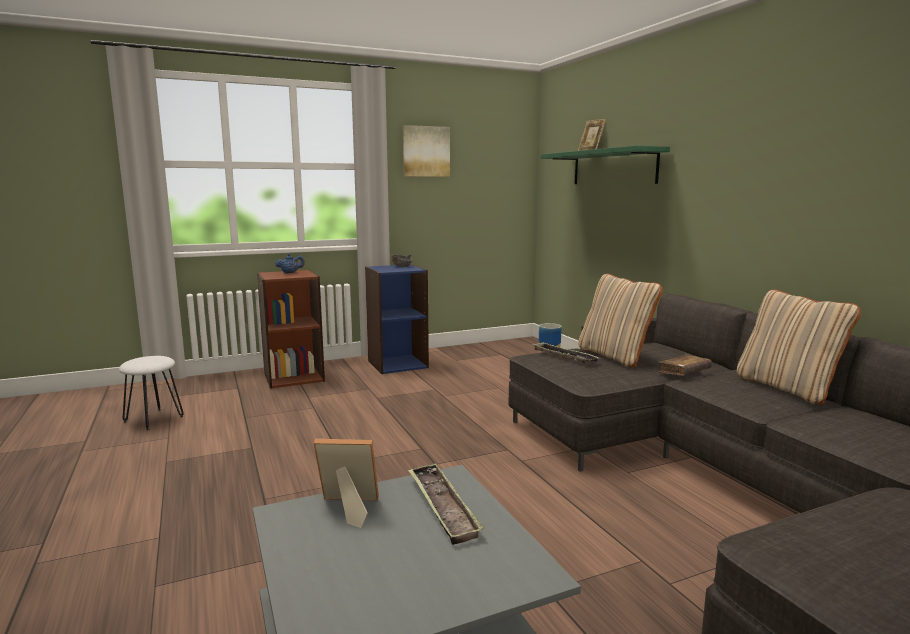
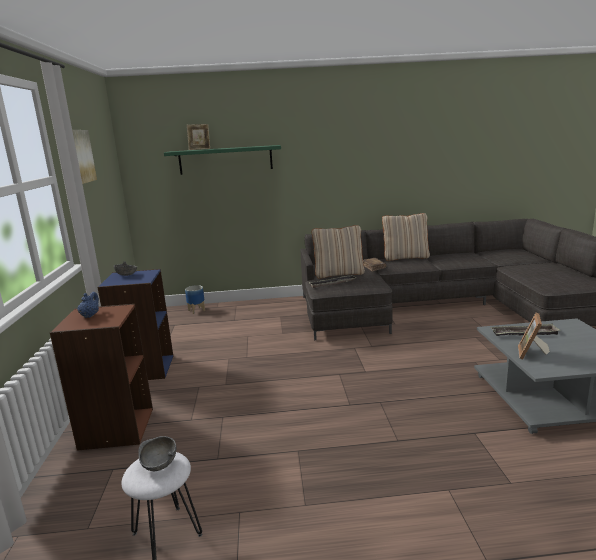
camera: 70 degrees left, 5 degrees up
(149, 360) = (159, 465): none -> grey bowl

